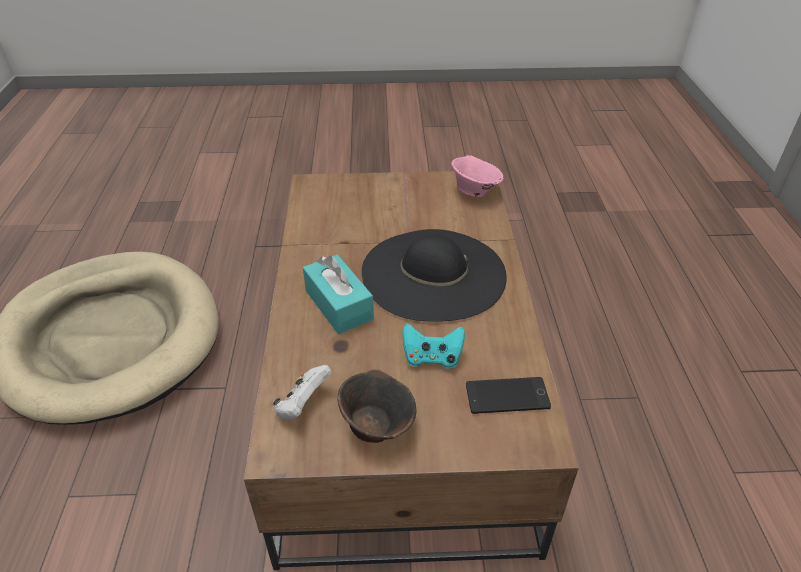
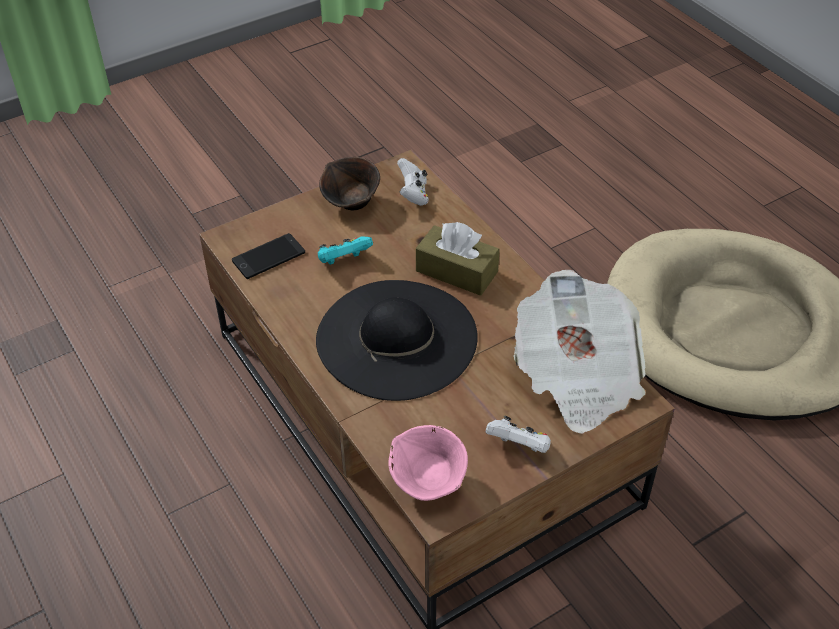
camera: 150 degrees right, 5 degrees up
(330, 206) = (577, 376): none -> newspaper
(339, 305) = (456, 271): turquoise tissue box -> brown tissue box
(405, 188) = (519, 447): none -> white game controller

